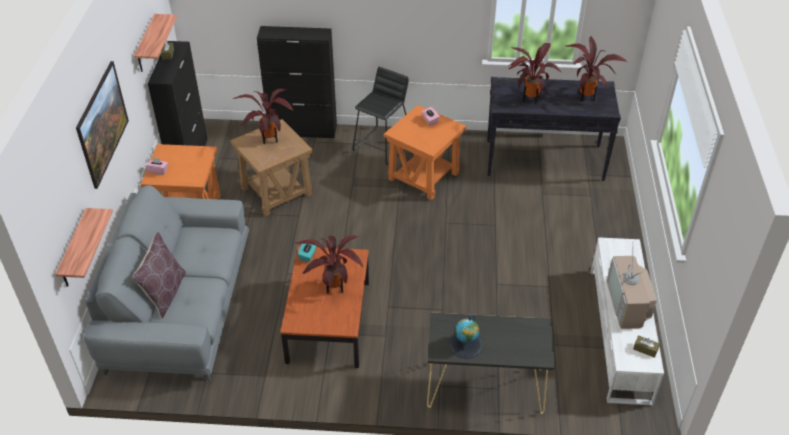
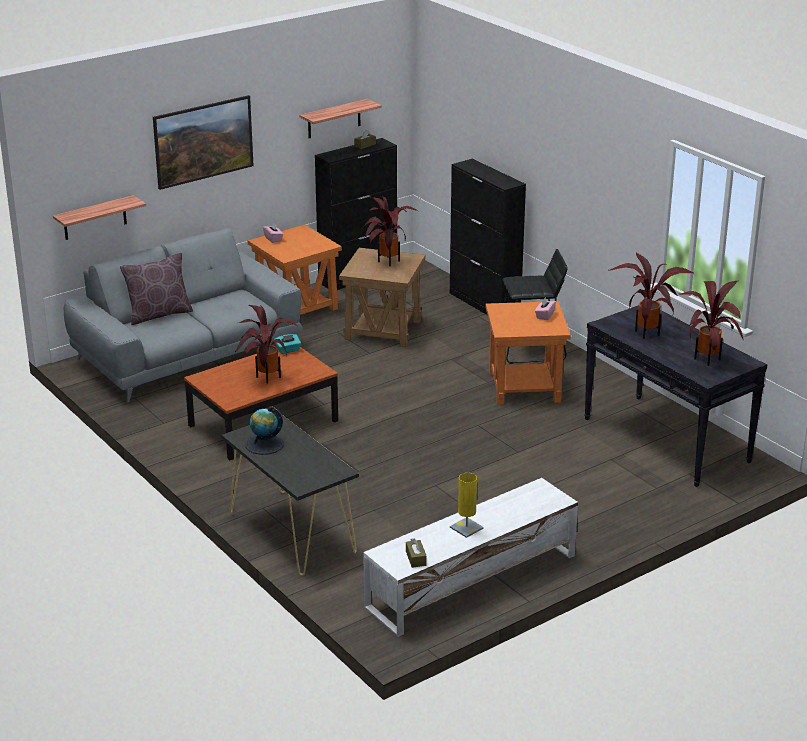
camera: 50 degrees right, 15 degrees down
(628, 304) = (466, 528): television -> yellow table lamp

